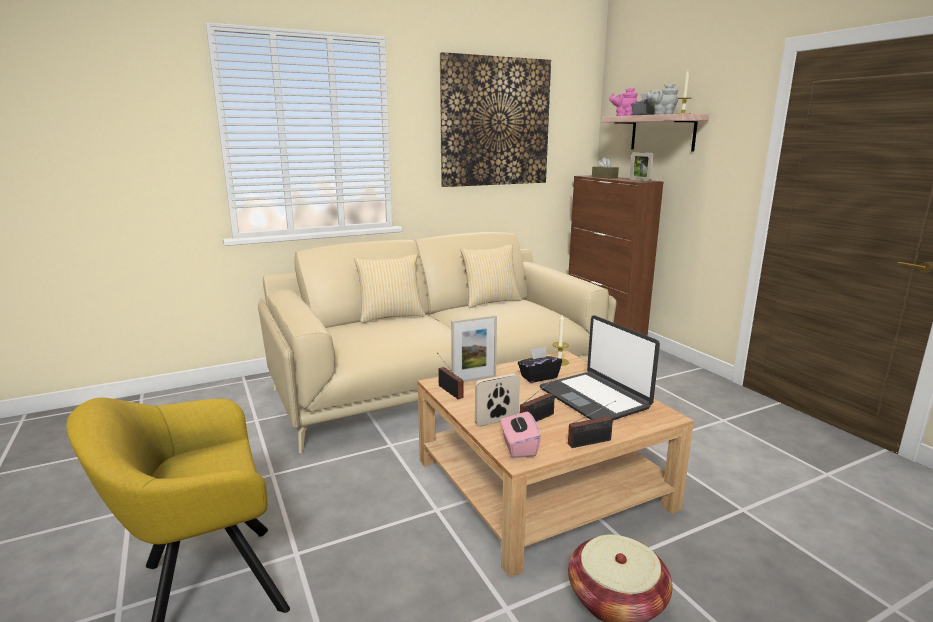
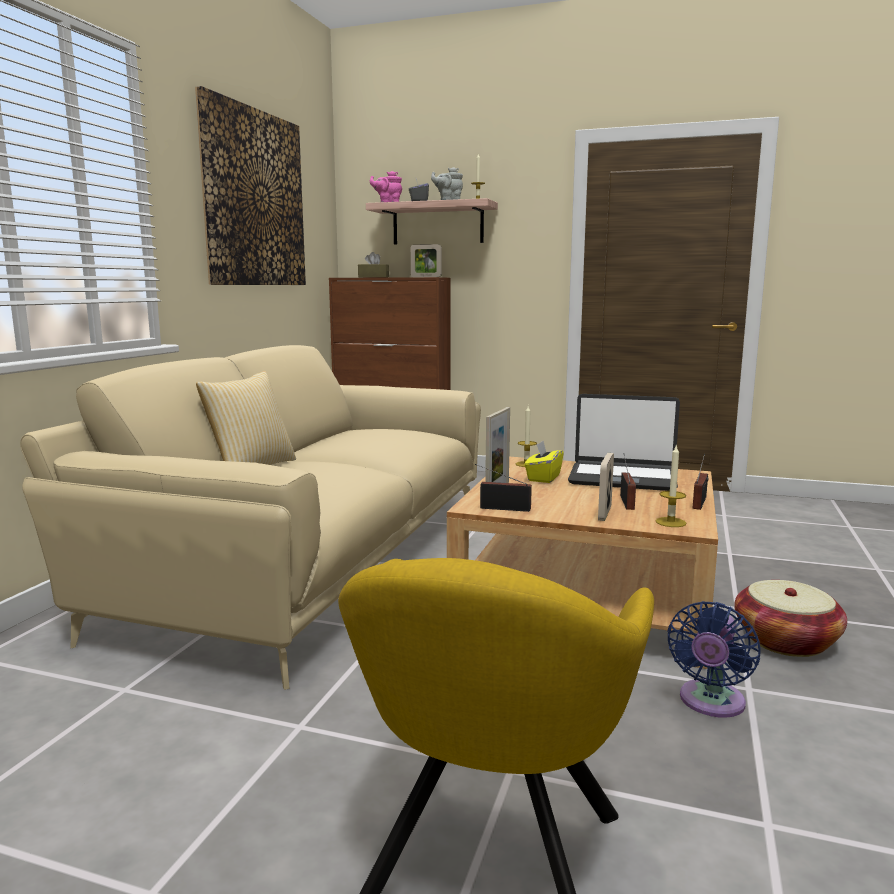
camera: 45 degrees left, 5 degrees down
(460, 598) = (710, 703): none -> blue fan
(490, 301) = (332, 435): pillow -> none
(518, 447) = (670, 522): pink tissue box -> candle
(538, 377) = (543, 478): black tissue box -> yellow tissue box

